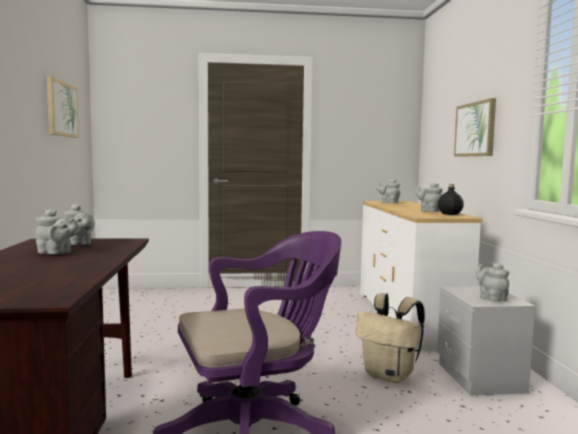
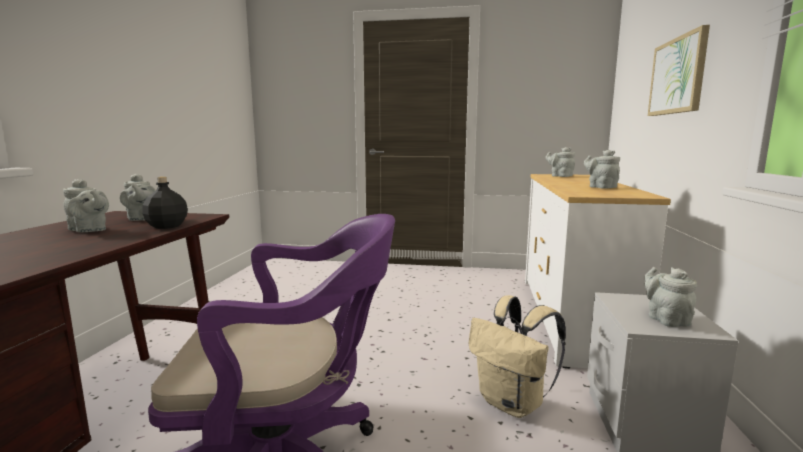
camera: 15 degrees right, 5 degrees up
(61, 109) = (199, 76): picture -> none
(449, 214) = (625, 191): black bottle -> black bottle (166, 226)

